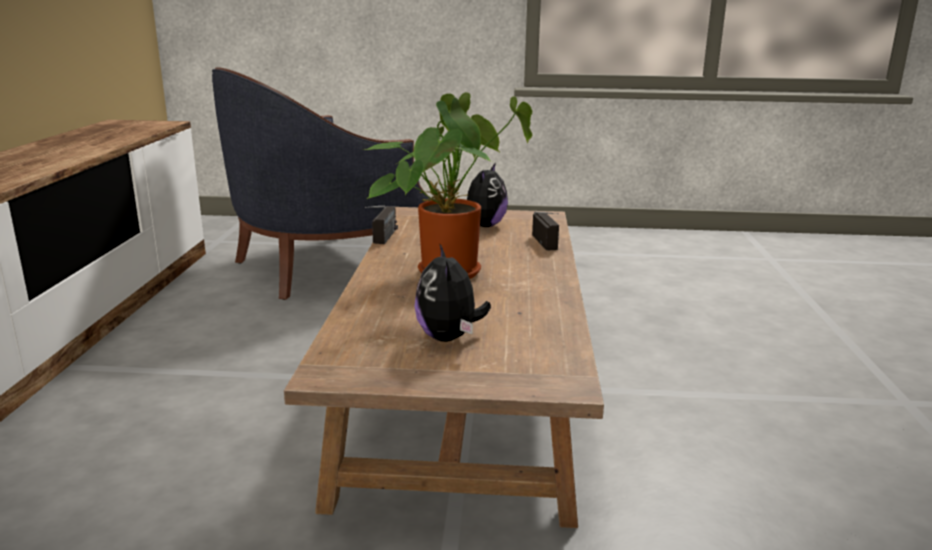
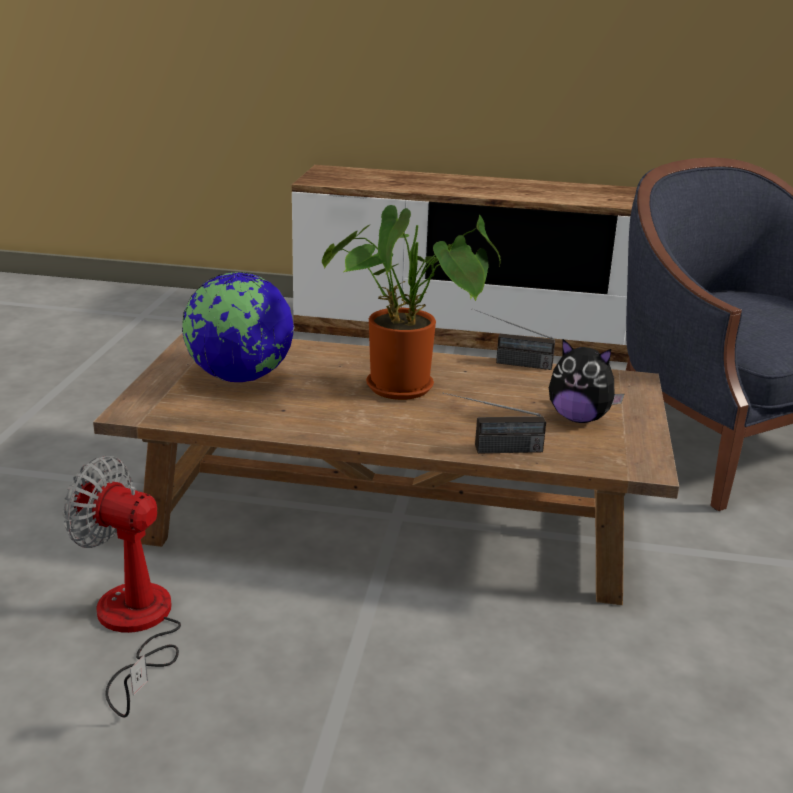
camera: 95 degrees right, 5 degrees up
(449, 338) = (240, 377): plush toy -> globe
(710, 500) = (134, 627): none -> fan

